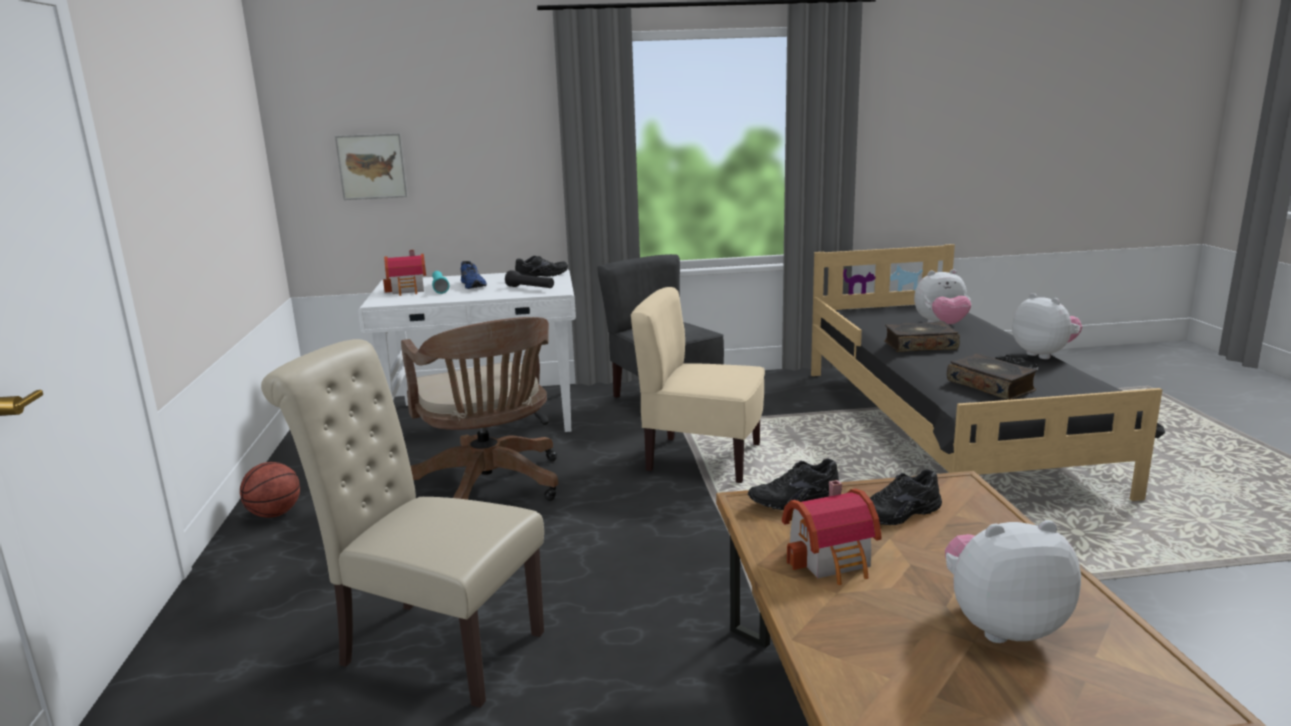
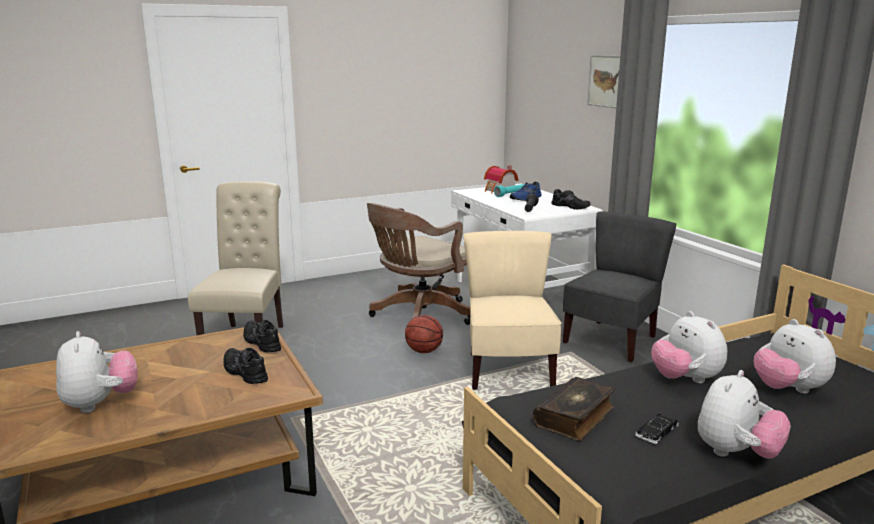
camera: 70 degrees right, 0 degrees up
(274, 514) = (361, 279): basketball -> basketball (423, 351)
(372, 166) = (539, 108): picture -> picture (606, 81)
(834, 560) = (184, 357): toy house -> none
(919, 345) = (685, 379): book -> plush toy

